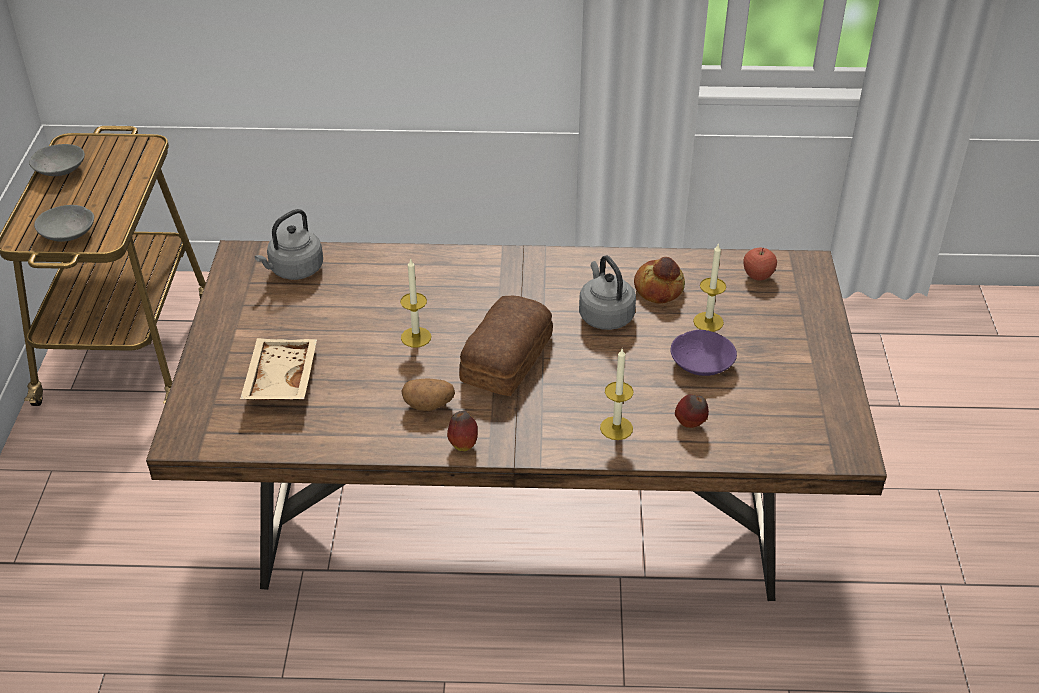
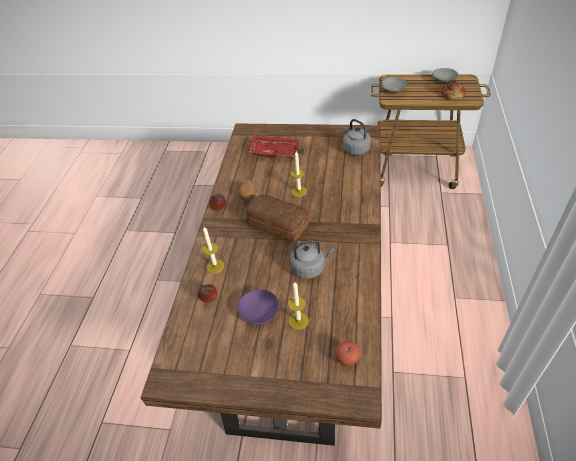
camera: 100 degrees right, 5 degrees up
(279, 380) = (275, 151): beige tray -> red tray
(659, 288) = (334, 298): bread -> bread (453, 96)

